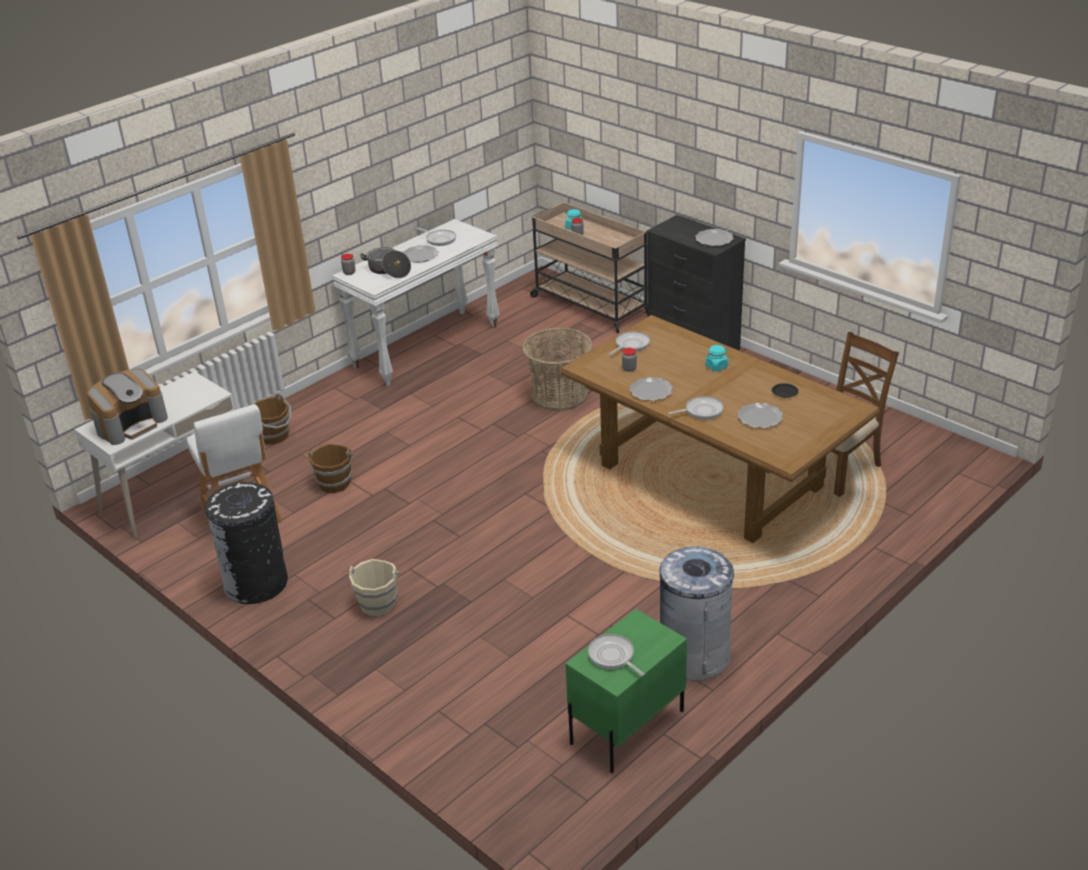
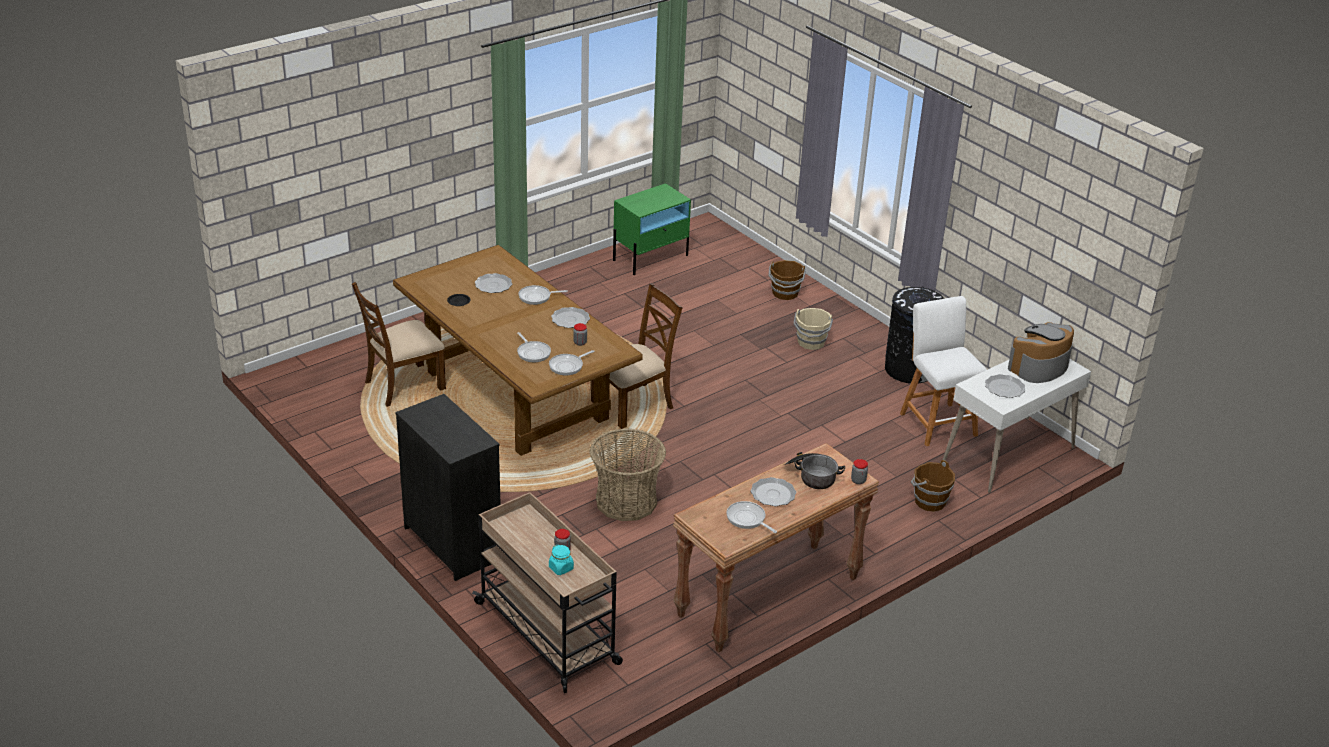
camera: 175 degrees left, 0 degrees up
(334, 483) = (858, 441): brown bucket -> brown bucket (785, 293)
(426, 346) = (768, 597): white console table -> brown console table
(580, 485) = (633, 405): none -> brown chair
(613, 656) = (661, 198): frying pan -> frying pan (533, 352)
(694, 655) = (592, 283): grey trash can -> none
(714, 239) = (431, 416): plate -> plate (1004, 388)
(716, 366) = (501, 333): turquoise jar -> none

